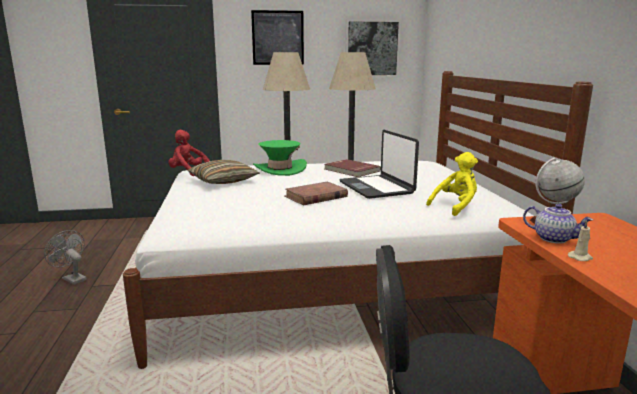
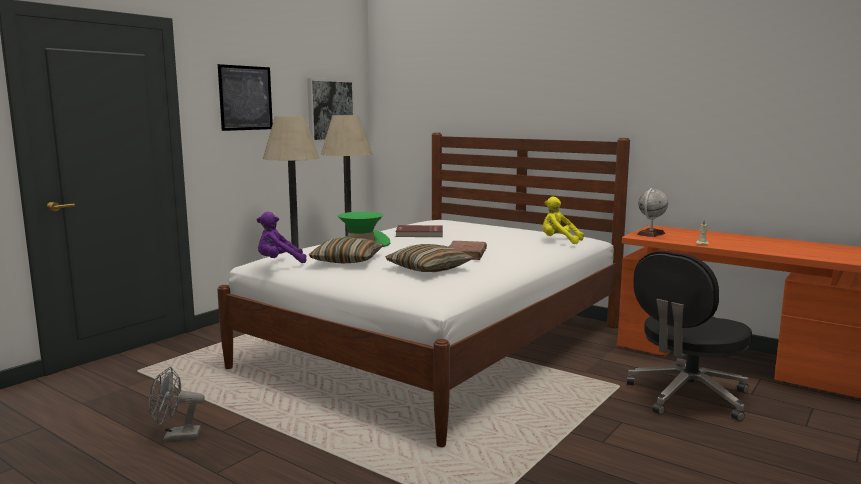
camera: 45 degrees left, 5 degrees down
(188, 172) = (279, 262): red plush toy -> purple plush toy
(241, 202) = (428, 269): none -> pillow
(376, 188) = (482, 240): laptop -> none
(455, 207) = (559, 241): yellow plush toy -> yellow plush toy turned 75 degrees counterclockwise
(554, 238) = (671, 239): teapot -> none

